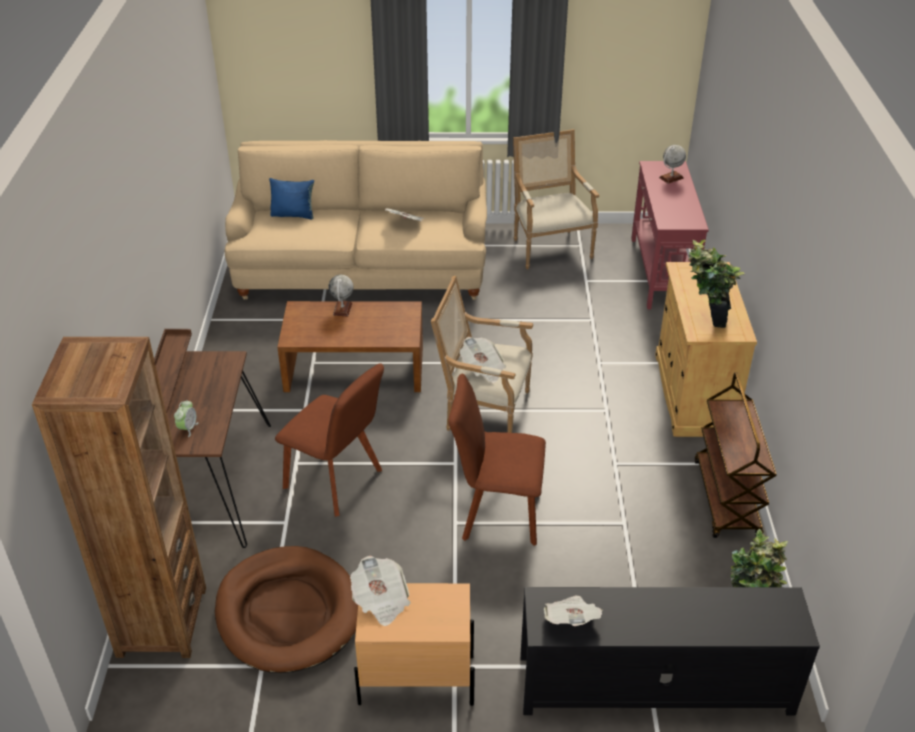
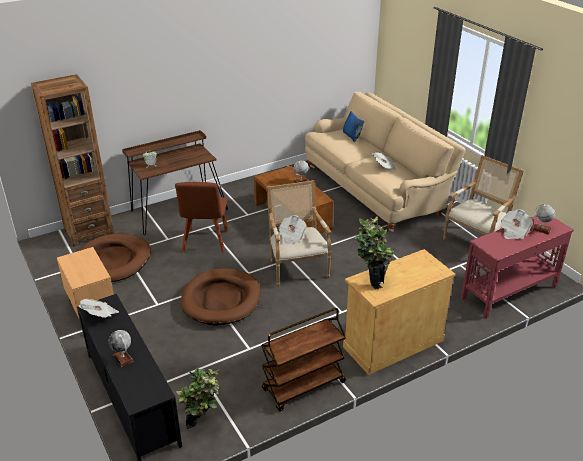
camera: 60 degrees right, 5 degrees down
(381, 601) = (84, 256): newspaper -> newspaper (514, 232)
(497, 513) = (221, 299): brown chair -> brown dog bed
(693, 620) = (123, 358): none -> globe

